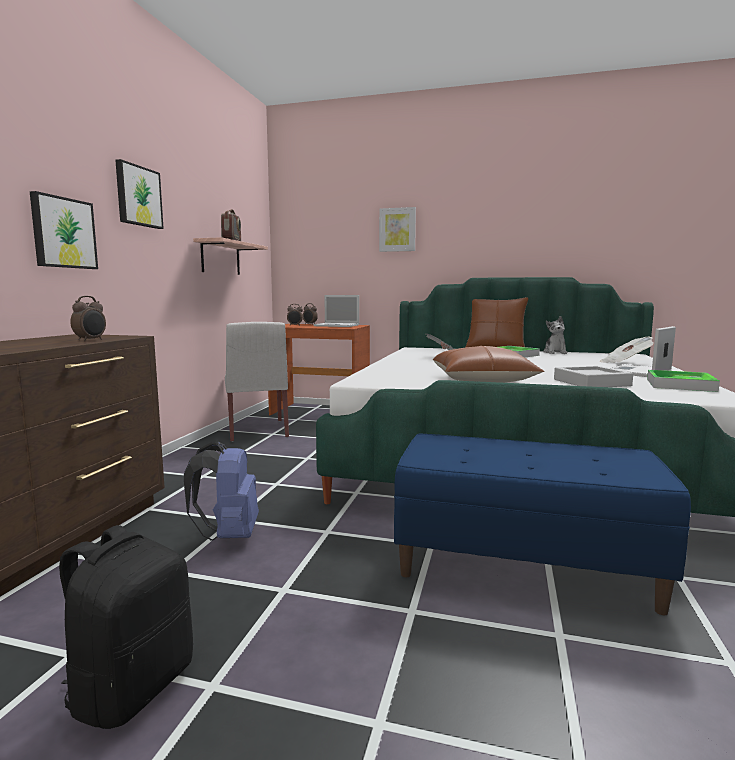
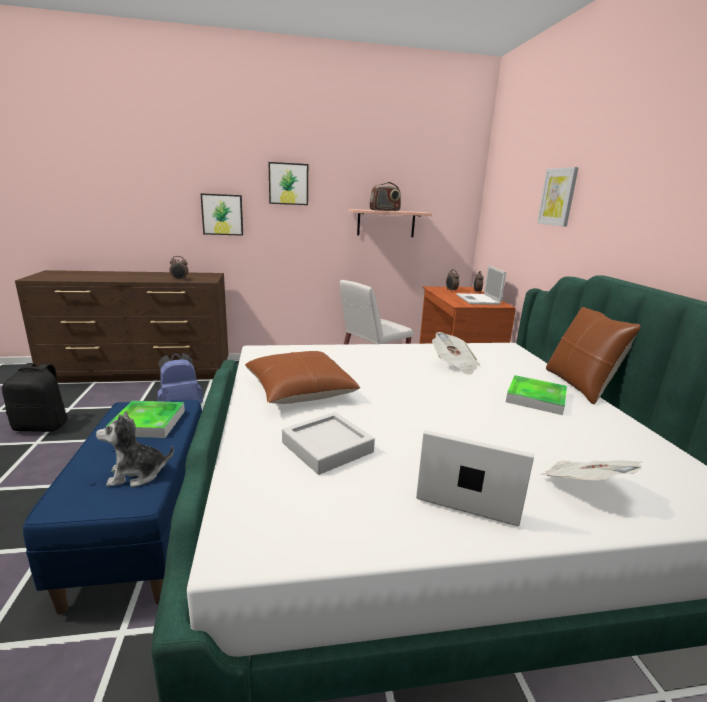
camera: 65 degrees right, 10 degrees up
(555, 352) = (625, 427): plush toy -> plush toy (137, 474)
(680, 385) = (354, 520): tray -> tray (148, 423)

